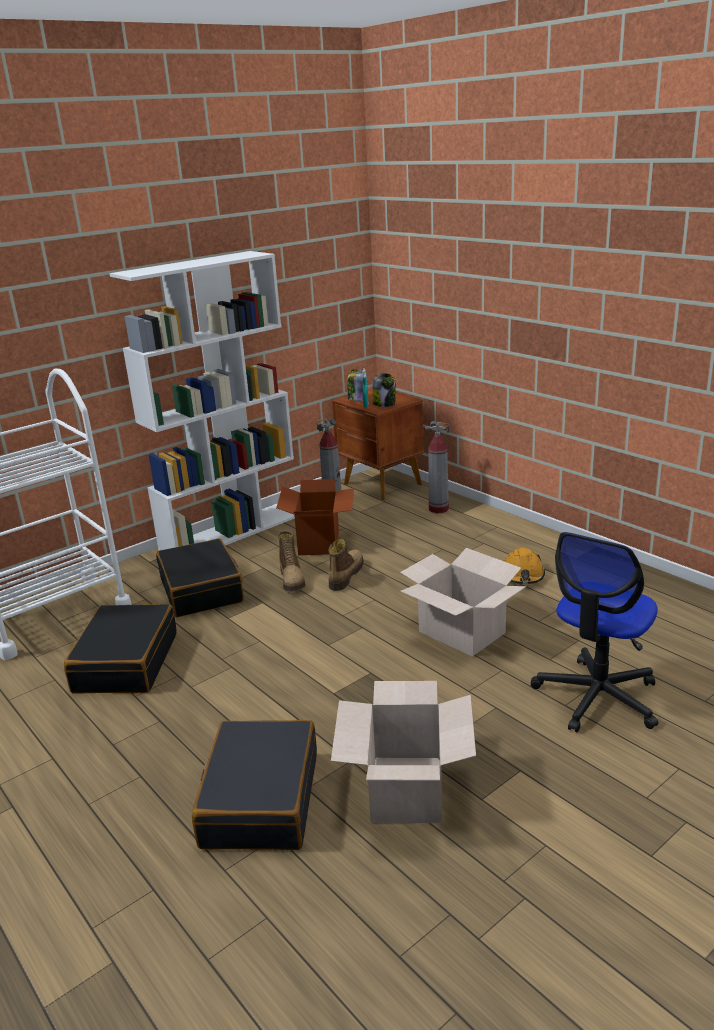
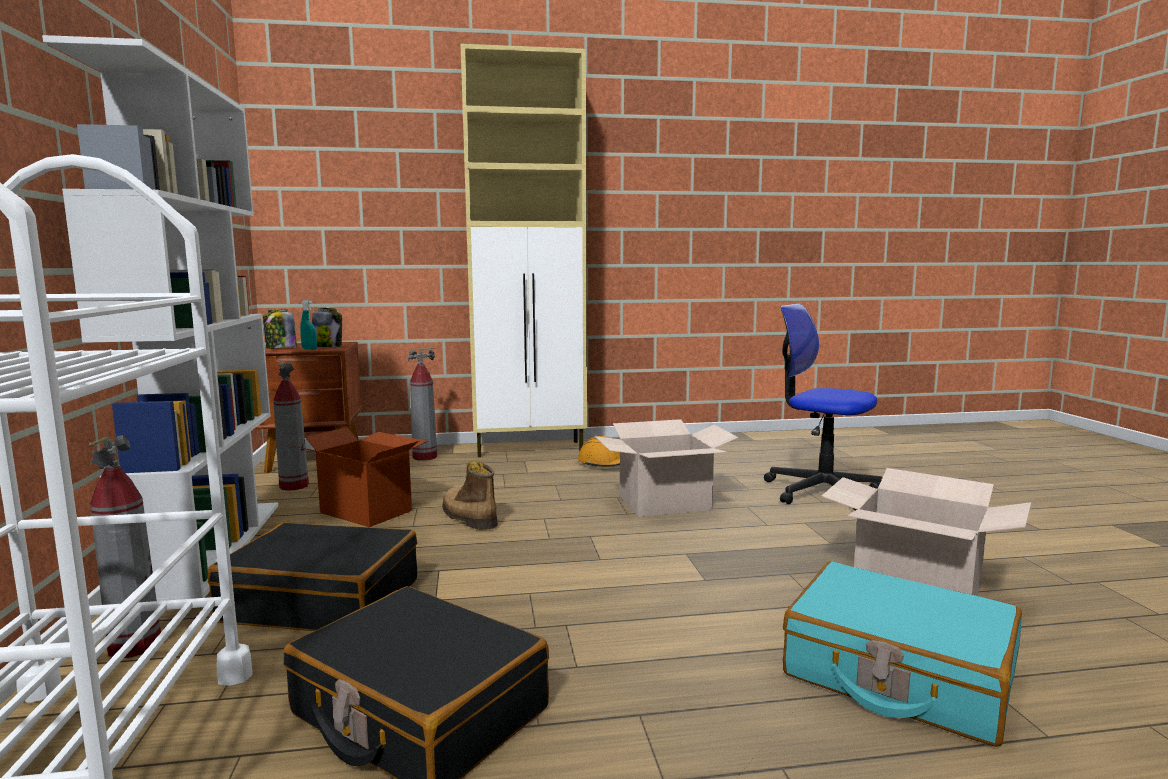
camera: 60 degrees left, 15 degrees down
(132, 574) = (135, 645): none -> fire extinguisher
(260, 800) = (898, 674): black suitcase -> turquoise suitcase
(292, 579) = (420, 542): boot -> none
(516, 533) = (531, 449): none -> beige cabinet
(597, 697) = (821, 491): office chair -> office chair turned 150 degrees clockwise

